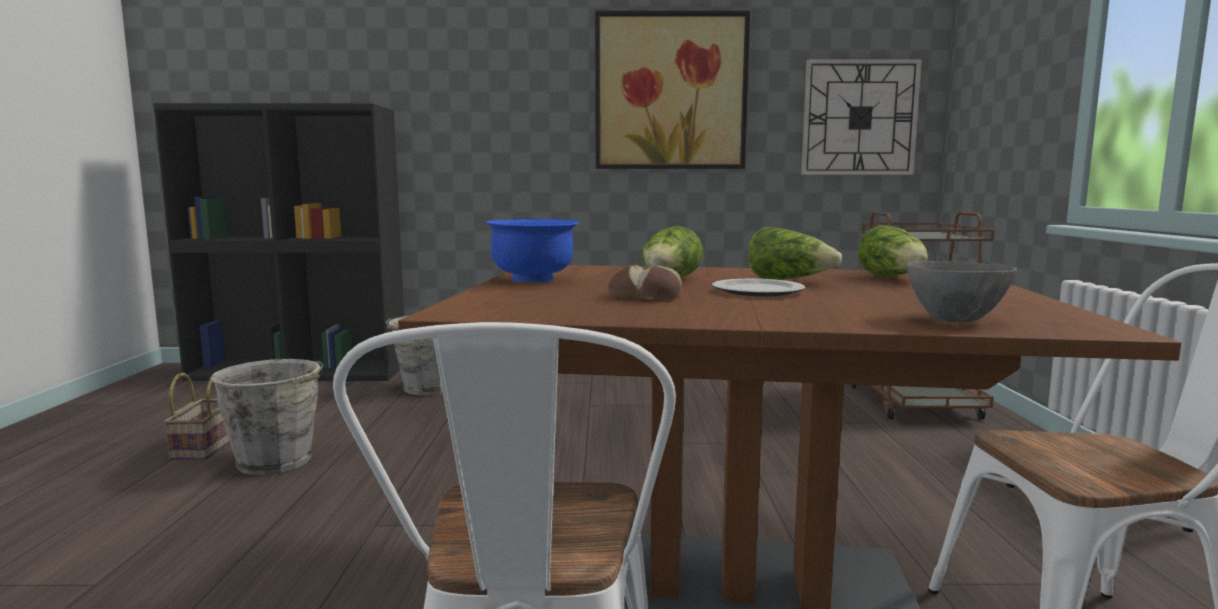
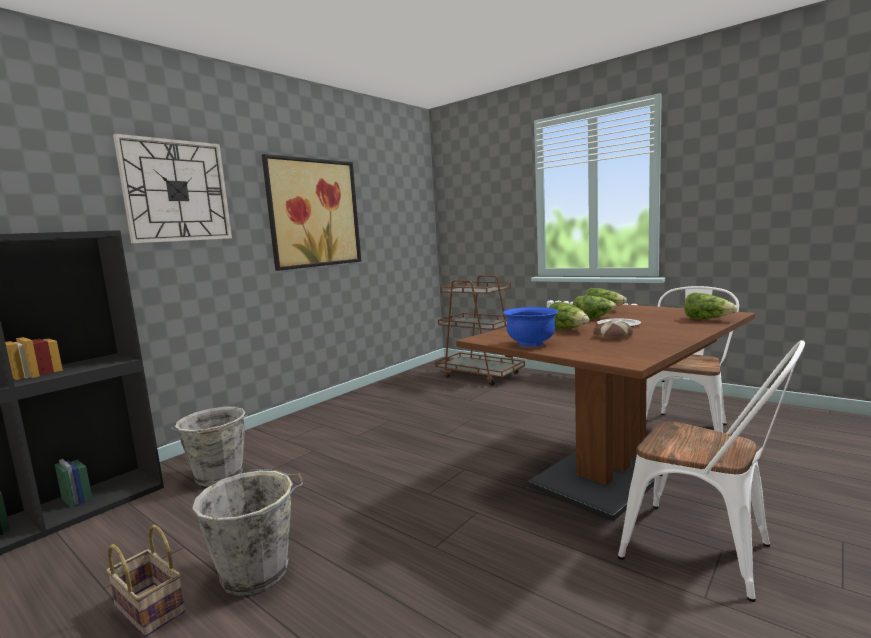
camera: 50 degrees left, 0 degrees up
(859, 118) = (405, 227): wall clock -> wall clock (176, 191)
(955, 320) = (707, 319): grey bowl -> lettuce

